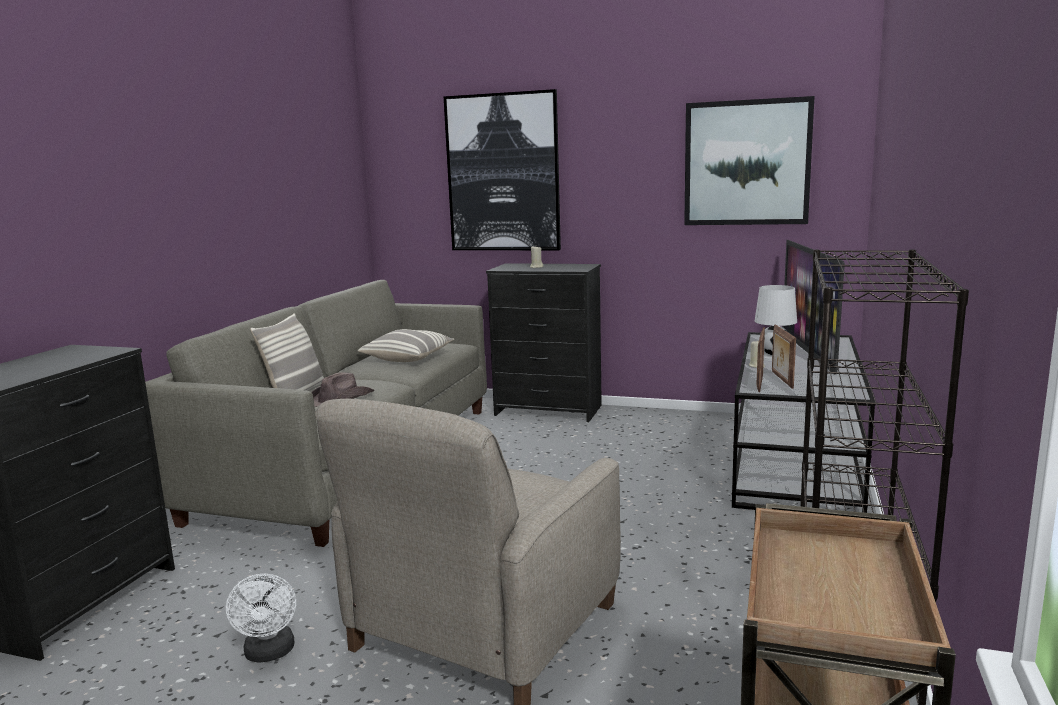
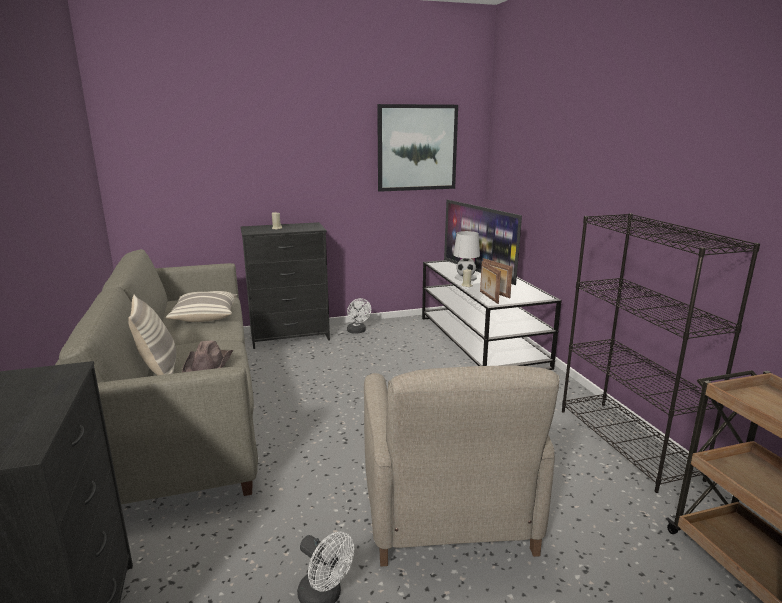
camera: 35 degrees left, 5 degrees up
(503, 173) = (235, 152): picture -> none
(636, 419) = (357, 331): none -> white fan

